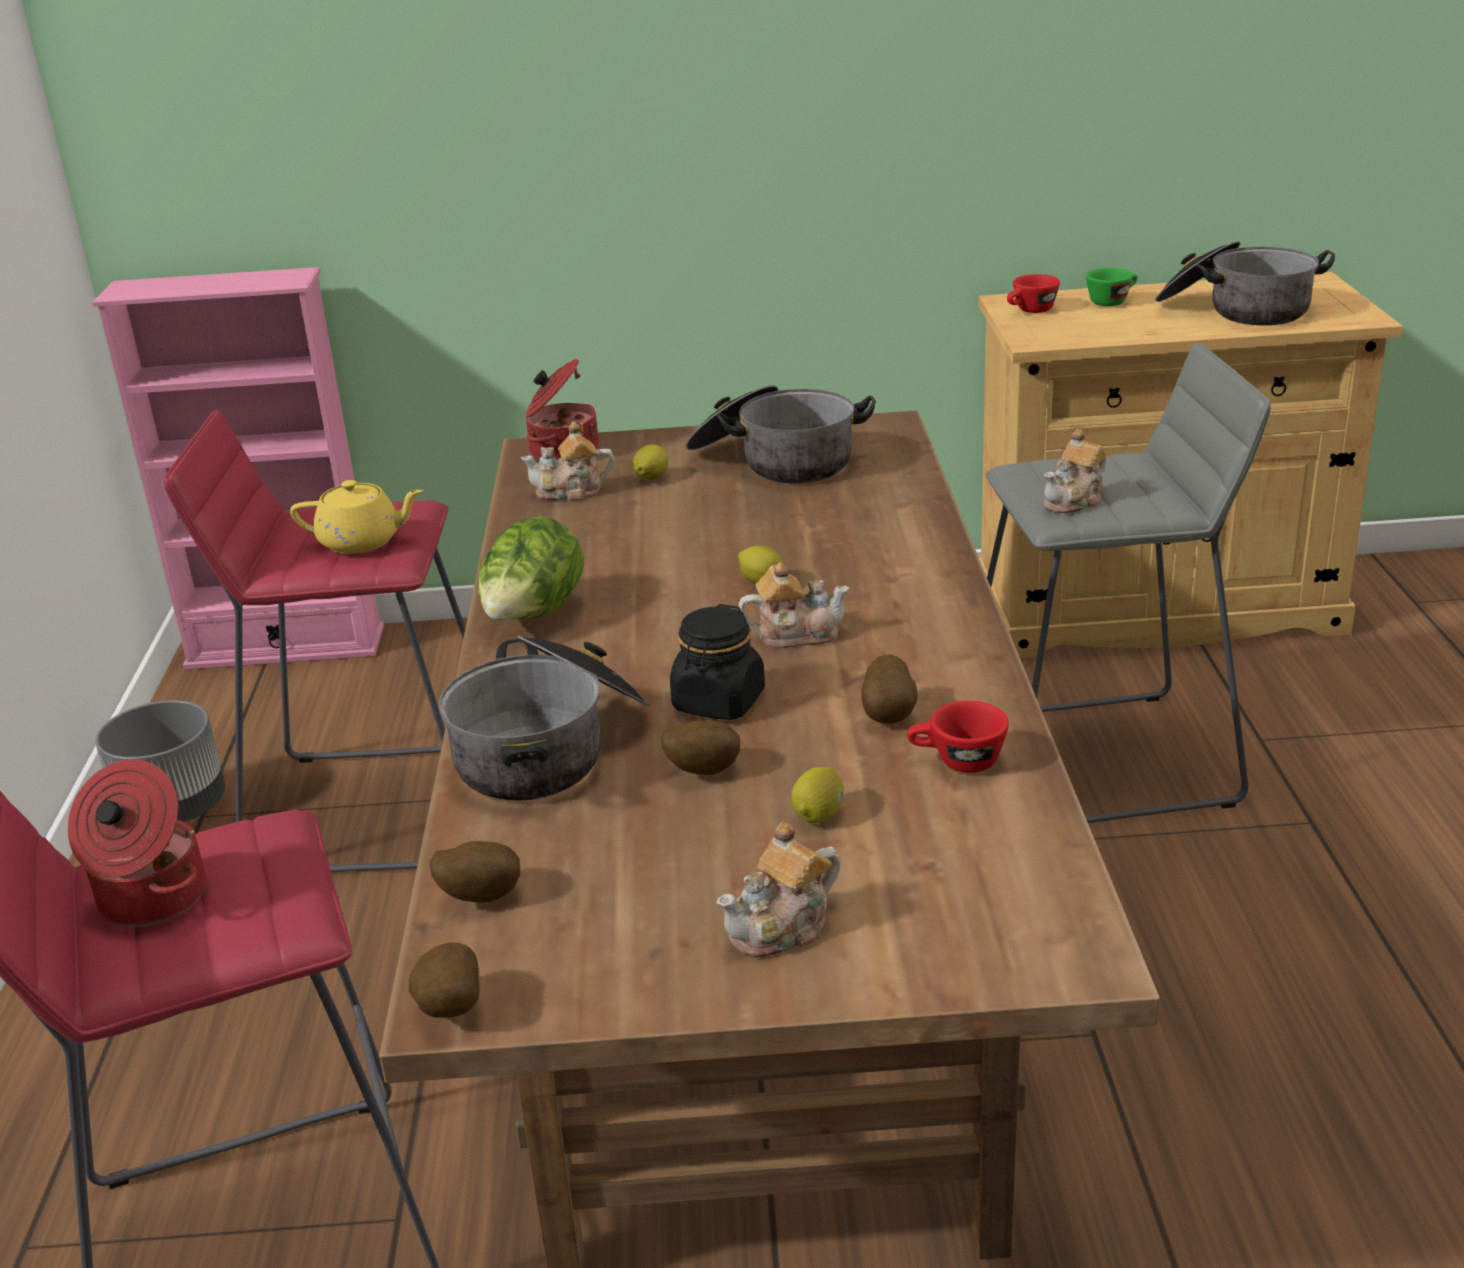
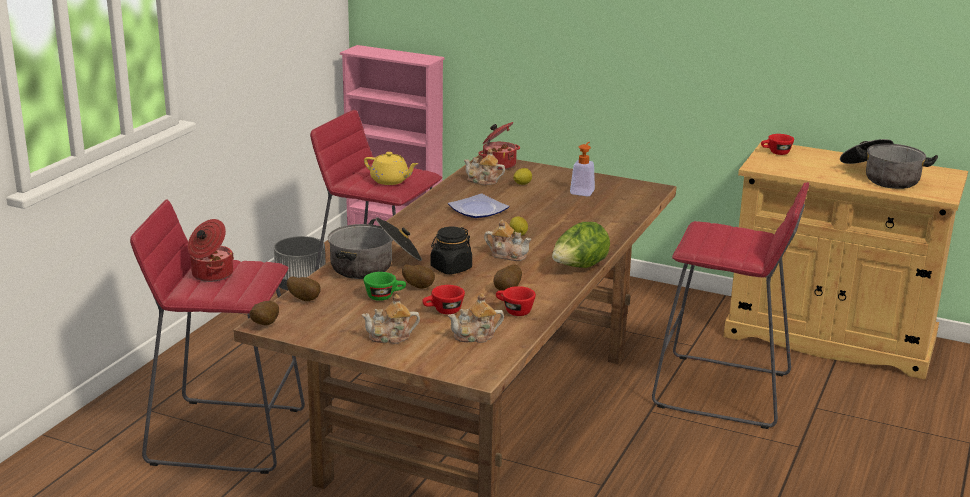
camera: 25 degrees right, 5 degrees down
(533, 617) = (416, 222): lettuce -> lettuce (579, 268)
(626, 555) = (477, 210): none -> plate
(775, 461) = (583, 191): cooking pot -> soap dispenser
(819, 815) = (443, 311): lemon -> red cup
(1075, 501) = (708, 243): teapot -> teapot (475, 336)
(1102, 761) = (723, 391): grey stool -> red stool
(1112, 301) = (824, 158): green cup -> green cup (385, 296)

